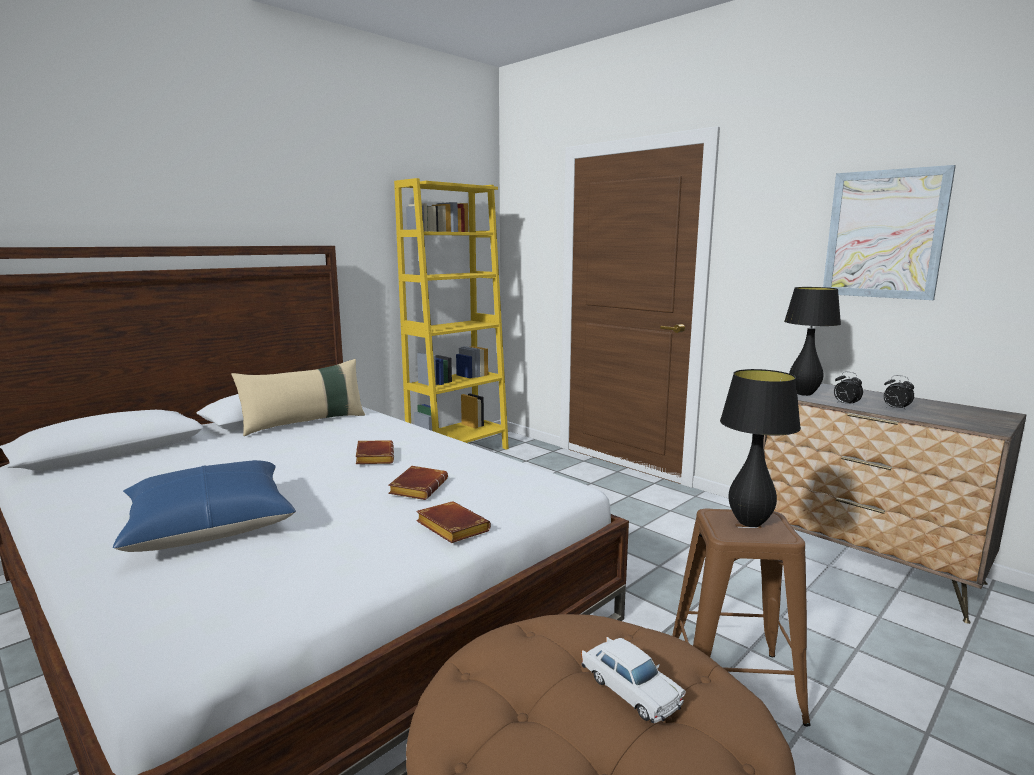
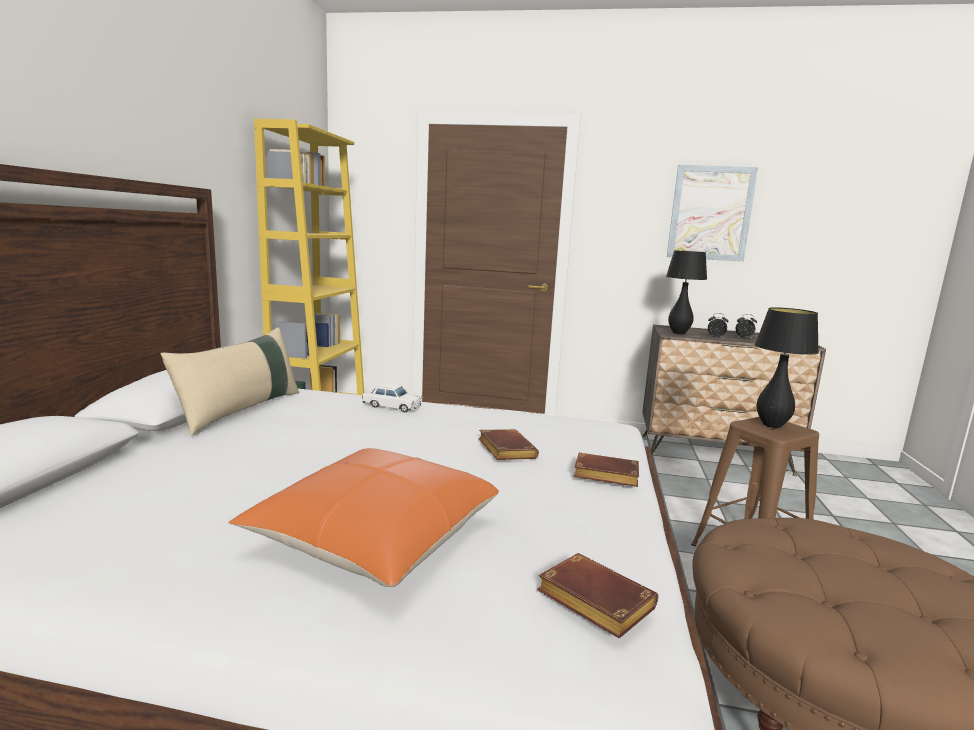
camera: 35 degrees left, 0 degrees up
(209, 524) = (374, 536): blue pillow -> orange pillow
(373, 457) = (402, 431): brown book -> brown book (591, 601)
(630, 689) = (853, 556): white toy car -> white toy car (392, 406)

